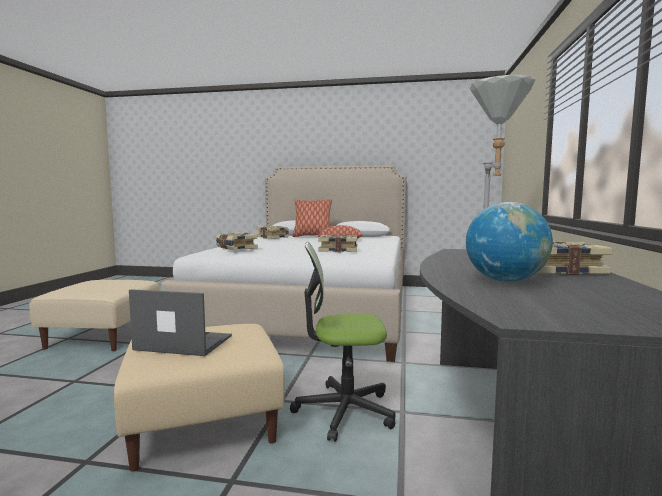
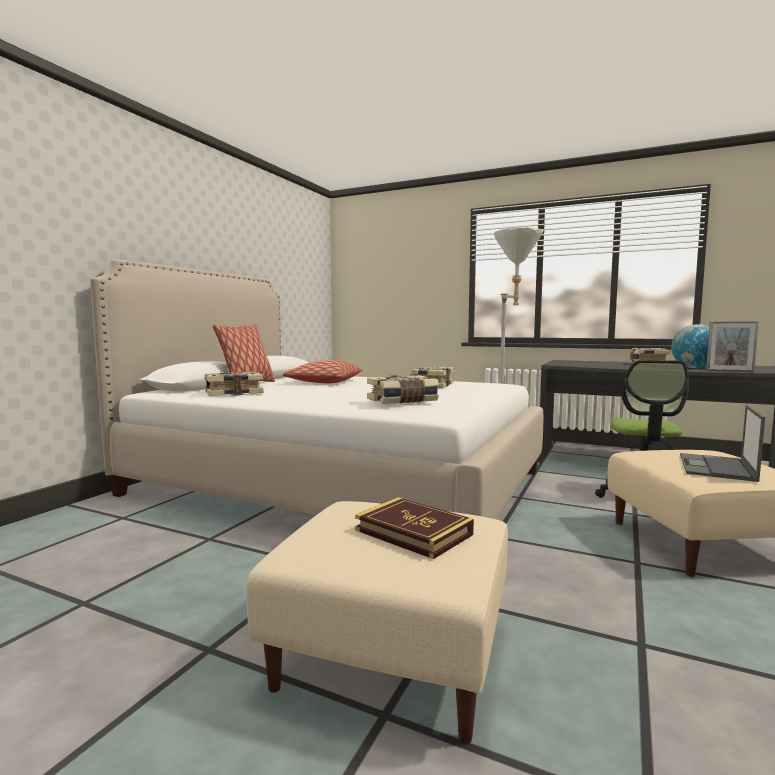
camera: 75 degrees left, 0 degrees up
(98, 287) = (413, 532): none -> book
(452, 288) = (729, 371): none -> picture frame

